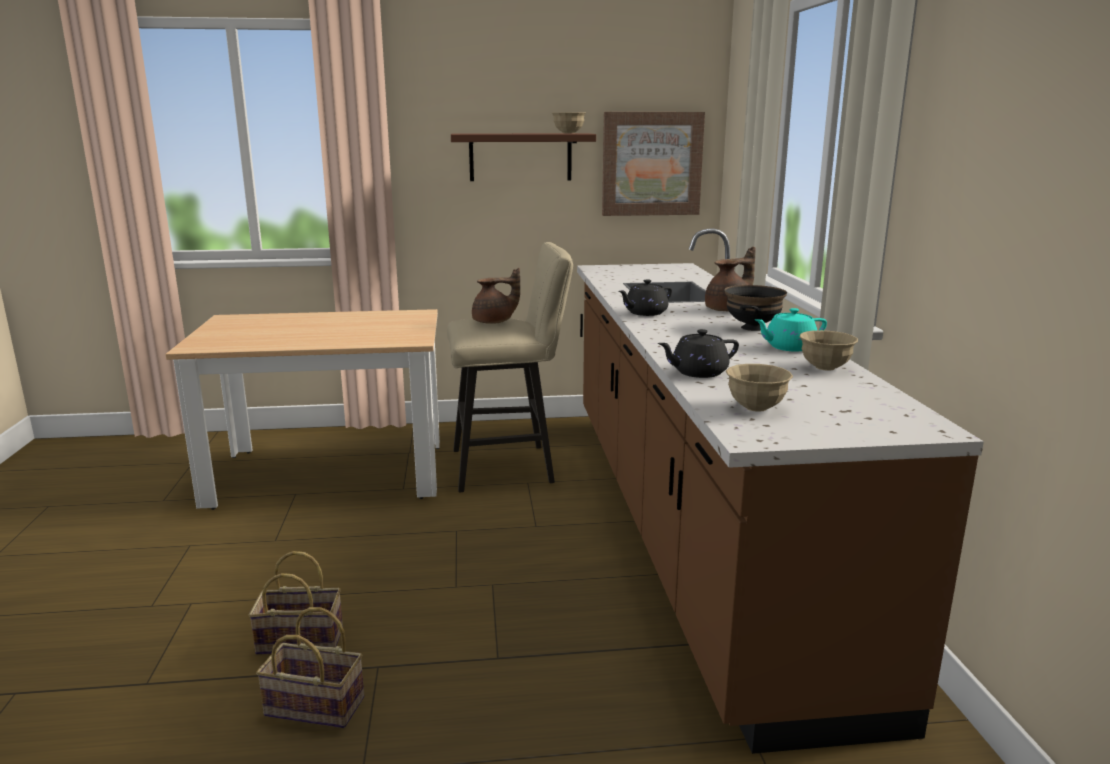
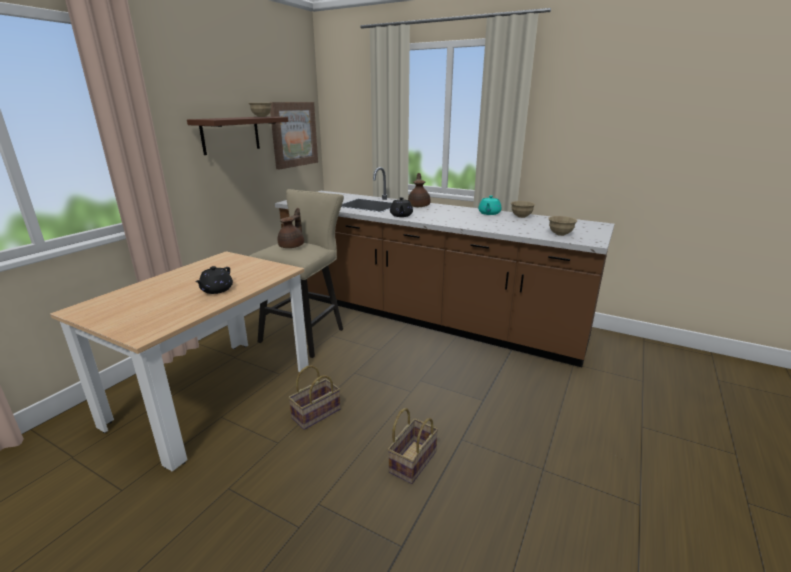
camera: 55 degrees left, 5 degrees up
(311, 707) = (481, 473): basket -> basket (315, 415)
(698, 372) = (507, 230): black teapot -> black teapot (216, 290)
(751, 328) = (453, 210): black bowl -> none

